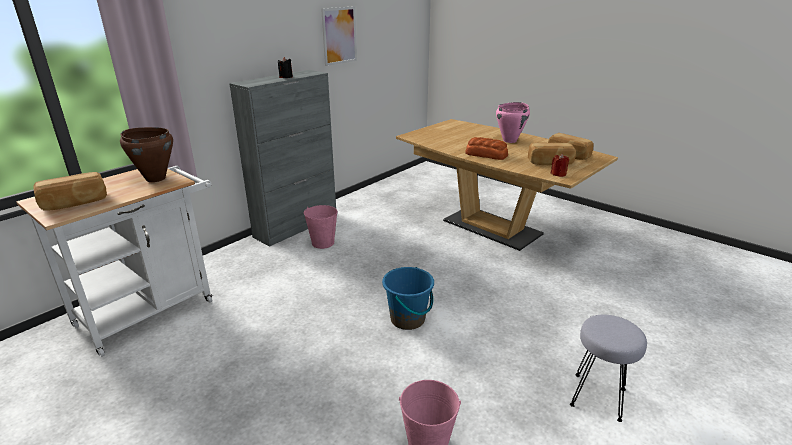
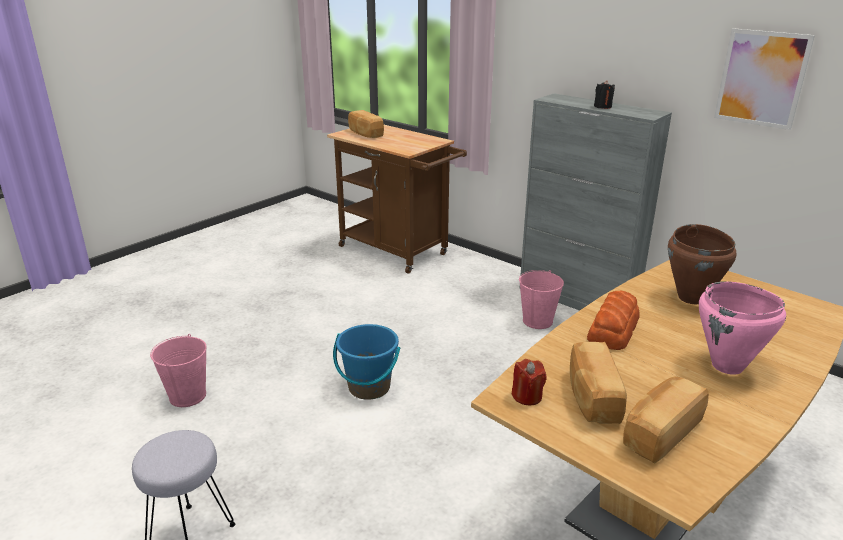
camera: 90 degrees right, 0 degrees up
(153, 309) = (398, 252): white cart -> brown cart
(155, 178) = (414, 145): brown cooking pot -> brown cooking pot (691, 298)

